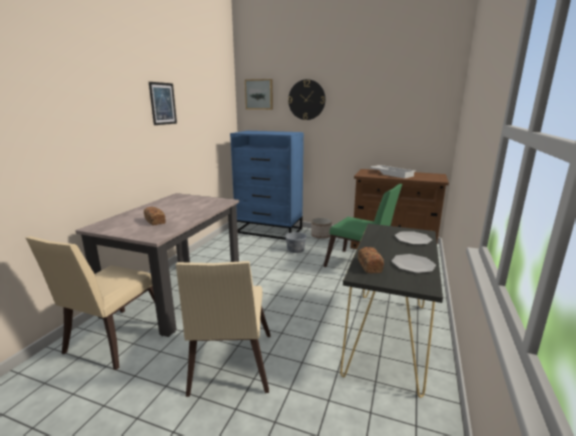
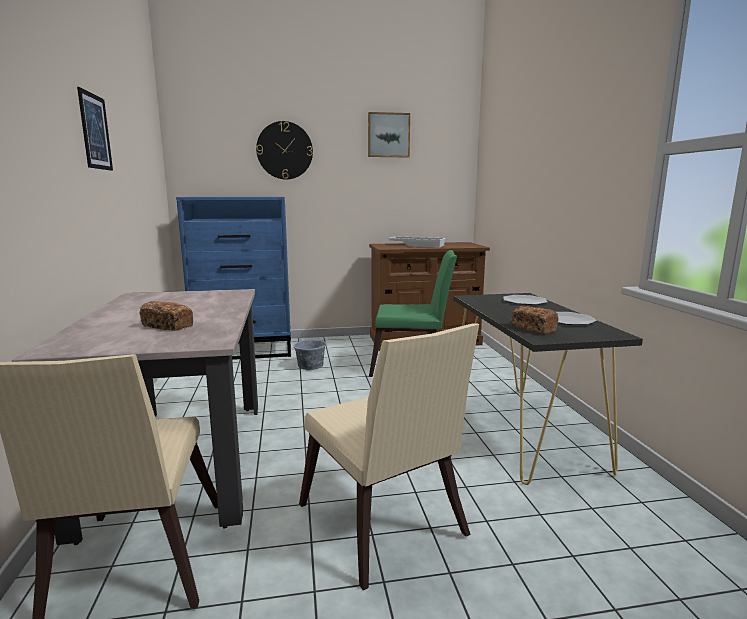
camera: 30 degrees left, 5 degrees down
(259, 94) = (206, 141): picture -> picture (388, 135)
(321, 236) = (326, 344): planter -> none

